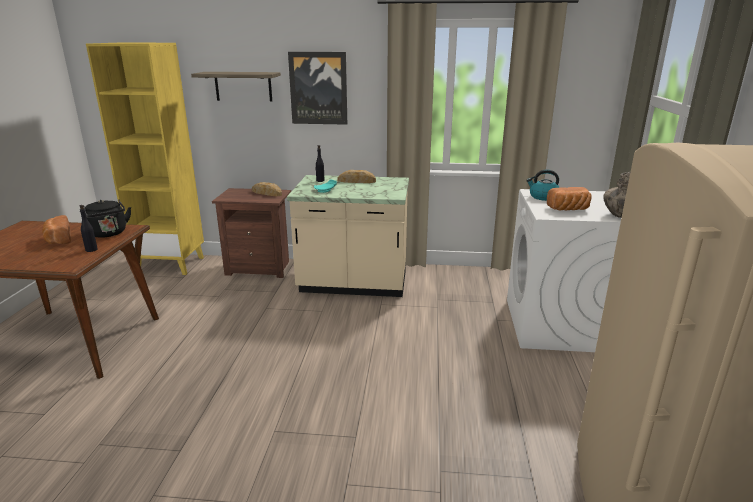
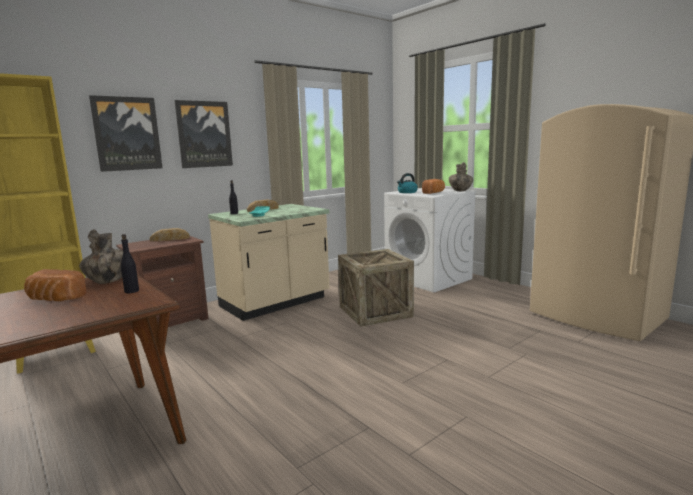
camera: 45 degrees left, 10 degrees down
(109, 234) = (108, 282): black kettle -> vase
(243, 86) = (127, 134): shelf -> picture
(410, 339) = (375, 311): none -> crate

